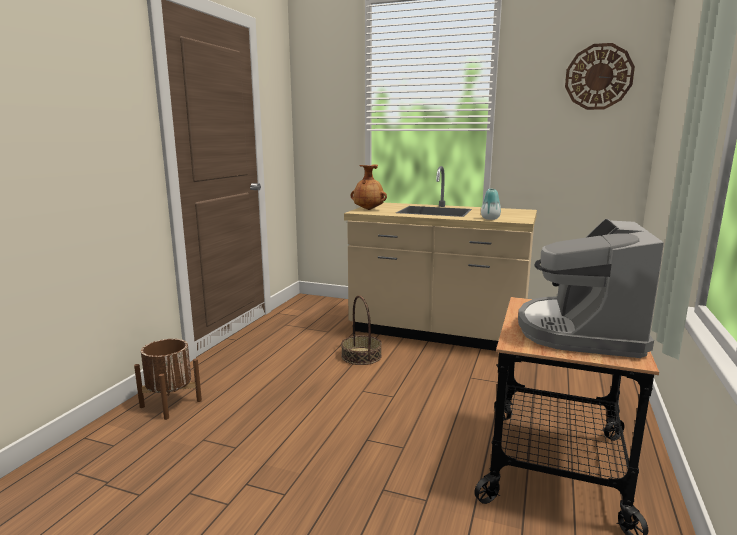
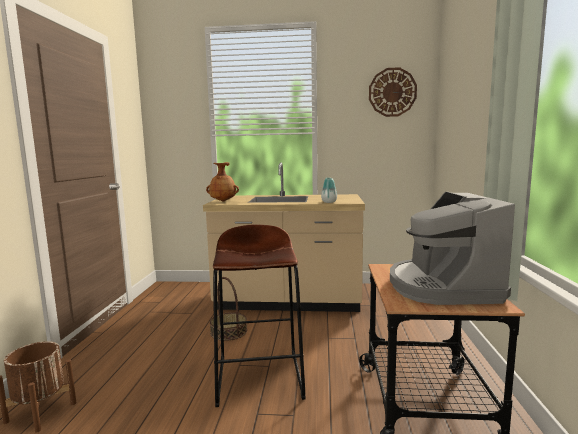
camera: 15 degrees left, 5 degrees down
(380, 406) = (260, 377): none -> brown stool

